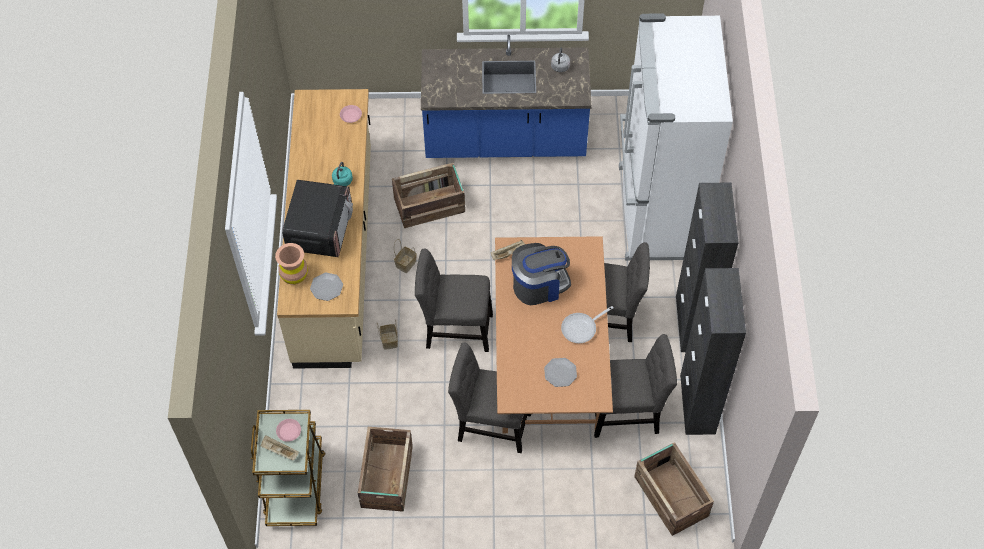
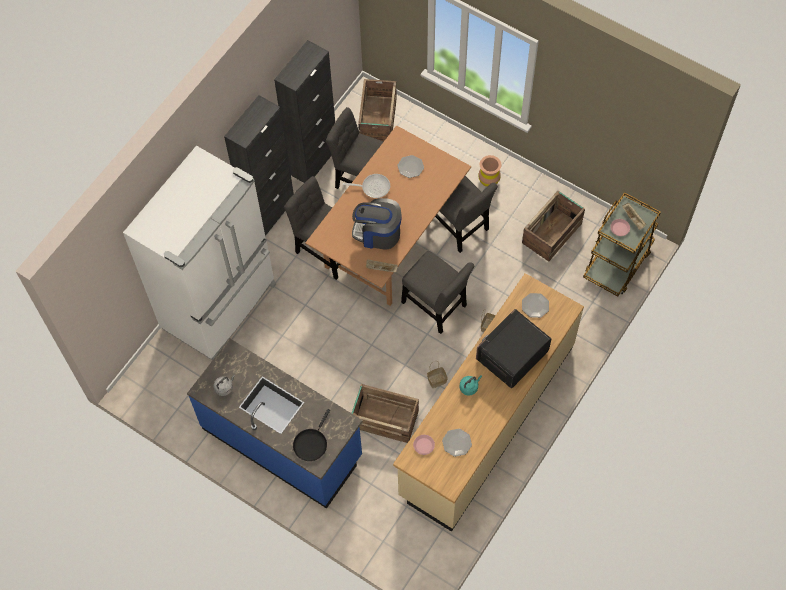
camera: 145 degrees left, 5 degrees up
(294, 276) = (553, 328): brown vase -> brown vase (489, 180)
(323, 132) = (457, 443): none -> plate
(450, 67) = (311, 443): none -> black frying pan

